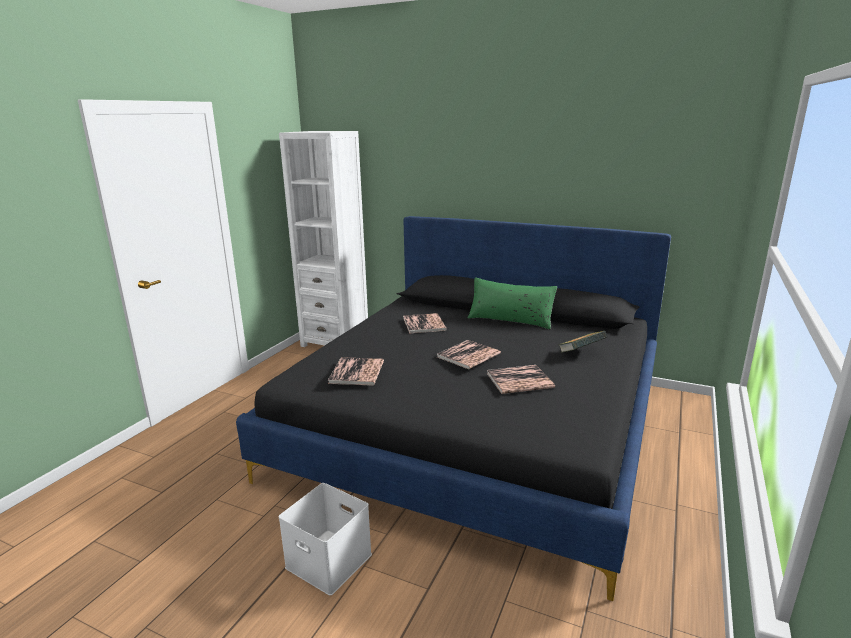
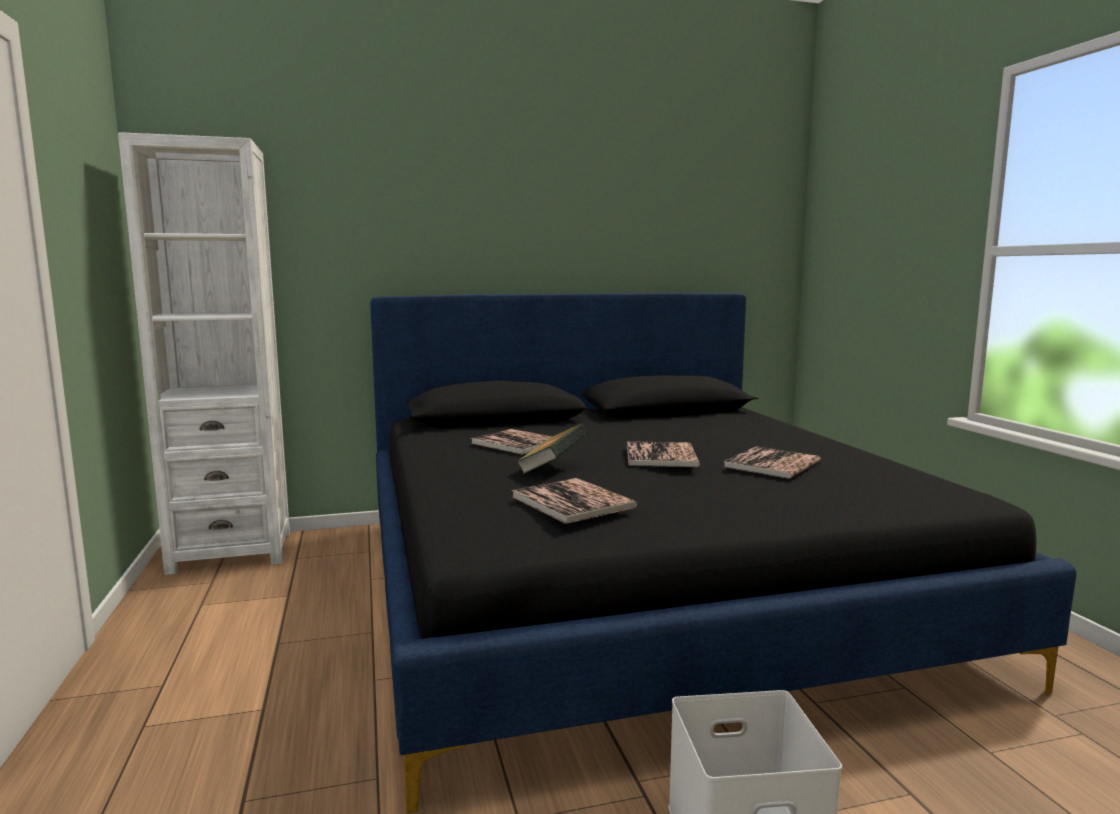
camera: 40 degrees left, 10 degrees down
(510, 320) = (611, 423): green pillow -> none
(581, 353) = (759, 433): book -> book (552, 469)

